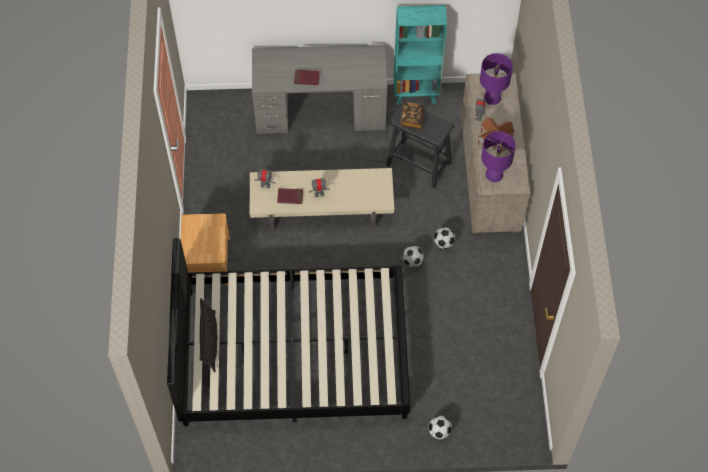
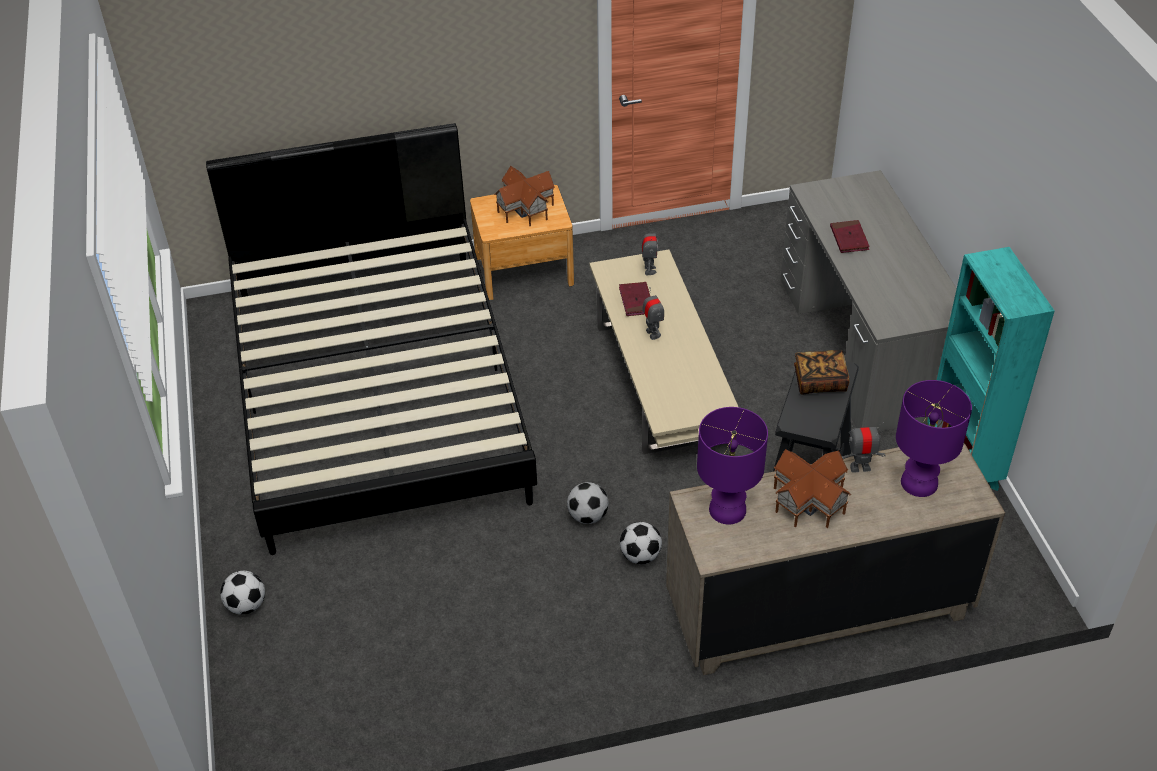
camera: 80 degrees right, 15 degrees down
(201, 235) = (525, 209): none -> toy house
(210, 341) = (350, 260): pillow -> none

